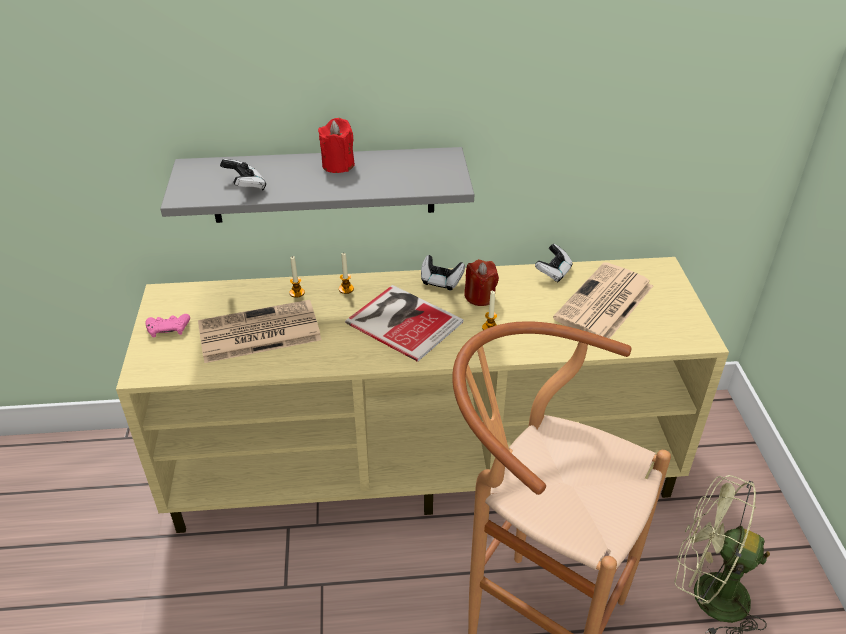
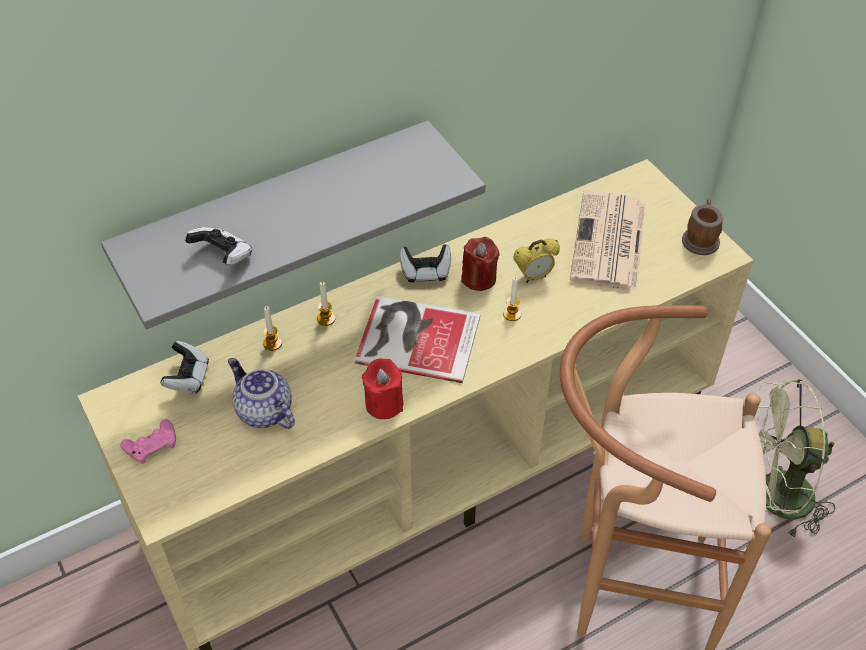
camera: 25 degrees left, 10 degrees up
(257, 333) = (263, 412): newspaper -> teapot
(338, 165) = (308, 190): red candle -> red candle (384, 404)
(525, 308) = (534, 277): none -> alarm clock
(553, 272) = (537, 220): game controller -> game controller (188, 377)
(688, 323) = (700, 239): none -> mug

